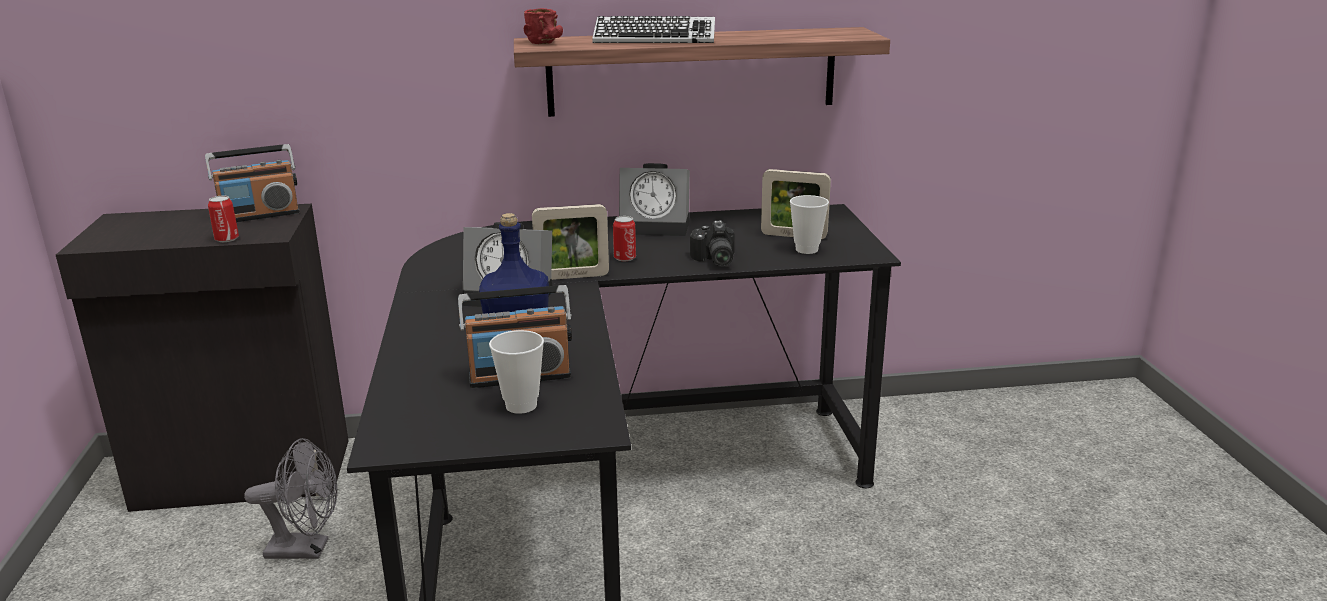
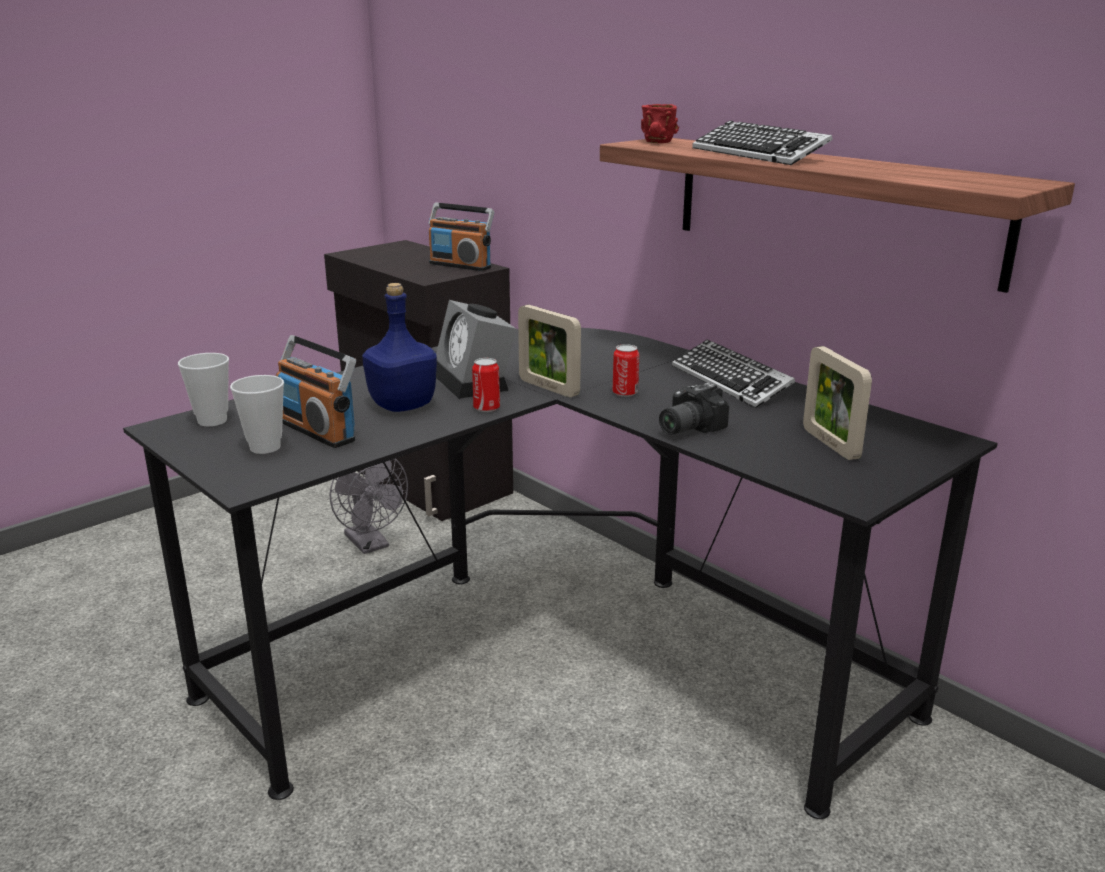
camera: 55 degrees right, 0 degrees up
(227, 239) = (404, 273): can -> can (486, 408)
(657, 226) = (730, 382): alarm clock -> keyboard
(806, 250) = (800, 461): cup -> cup (212, 421)

